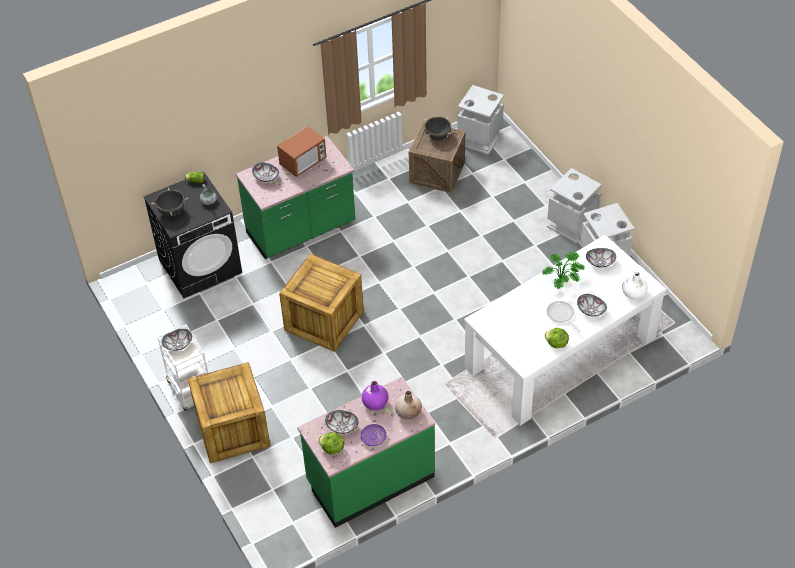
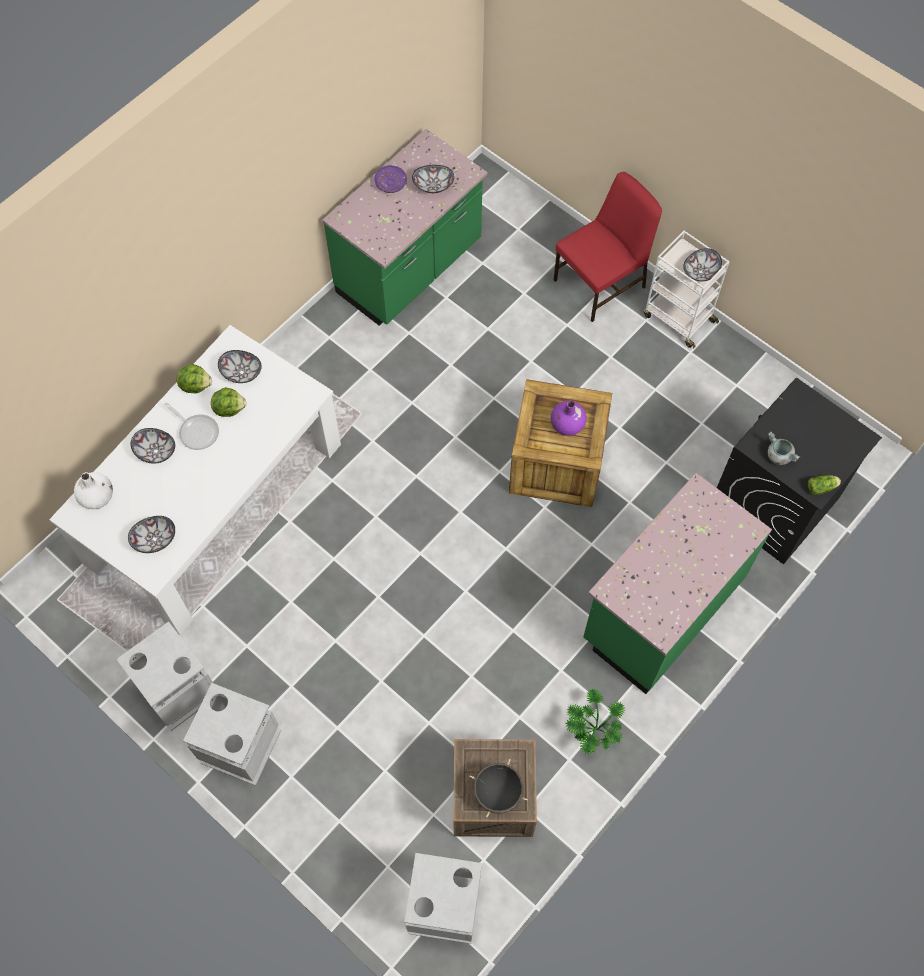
camera: 160 degrees right, 15 degrees up
(172, 211) = (822, 422): black cooking pot -> none
(231, 429) = (601, 283): crate -> red chair
(266, 177) = (719, 534): bowl -> bowl (241, 373)
(303, 162) = (676, 581): microwave -> none
(332, 449) = (434, 157): lettuce -> lettuce (229, 408)
(375, 403) = (404, 224): purple vase -> purple vase (567, 425)
(408, 412) = (359, 223): beige vase -> none
(562, 280) = (206, 491): potted plant -> potted plant (592, 729)

